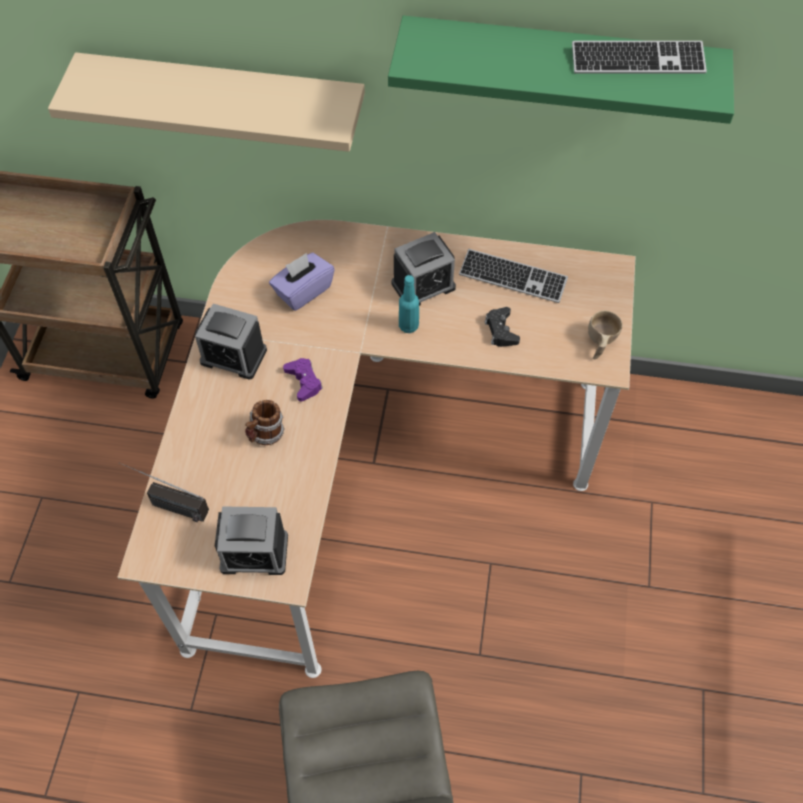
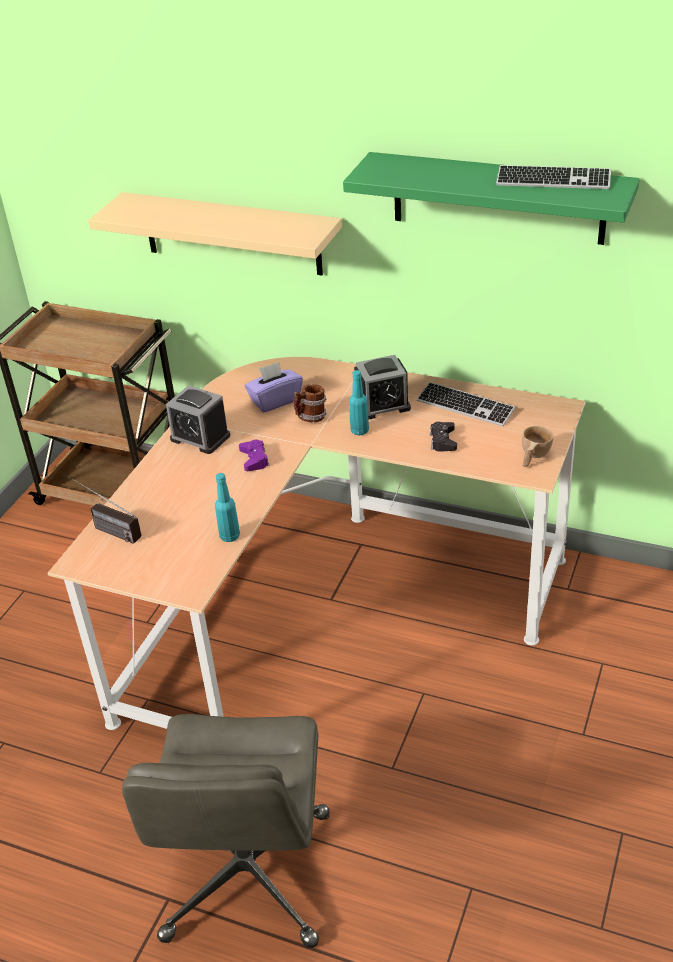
camera: 15 degrees right, 20 degrees down
(254, 552) = (170, 569): alarm clock -> none
(265, 435) = (208, 491): mug -> mug (310, 418)
(307, 497) = (229, 536): none -> turquoise bottle

